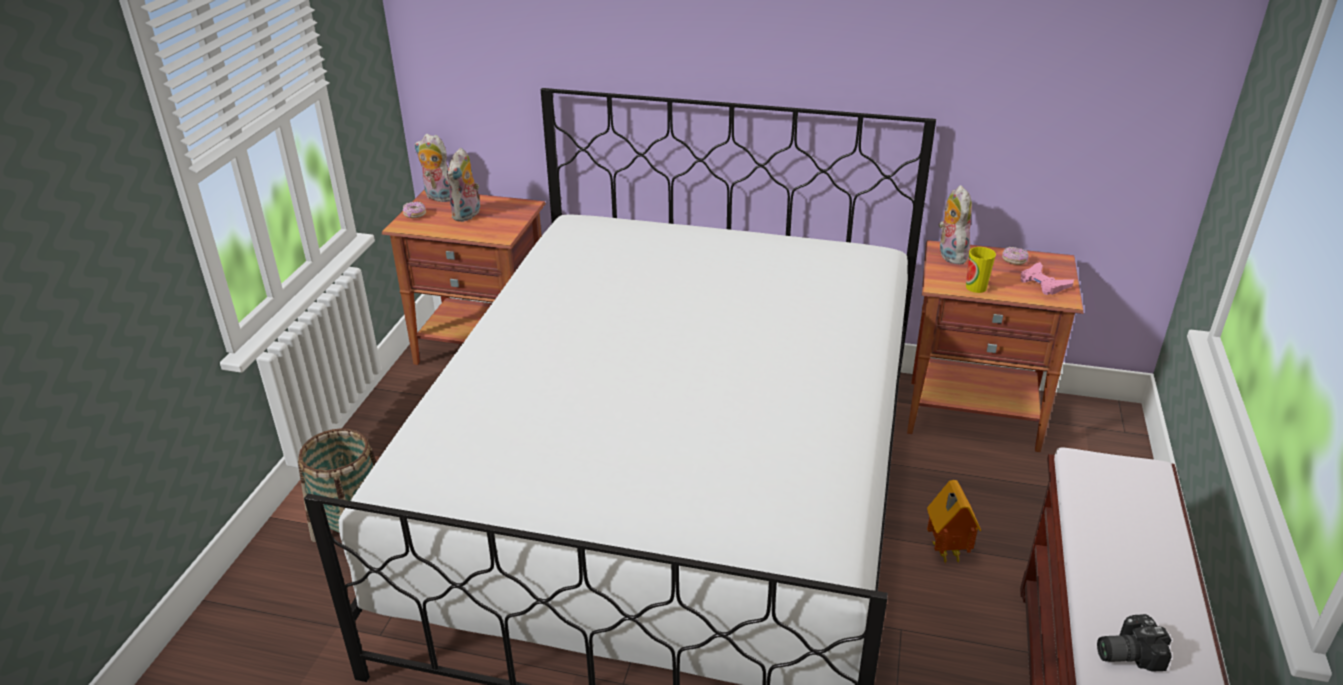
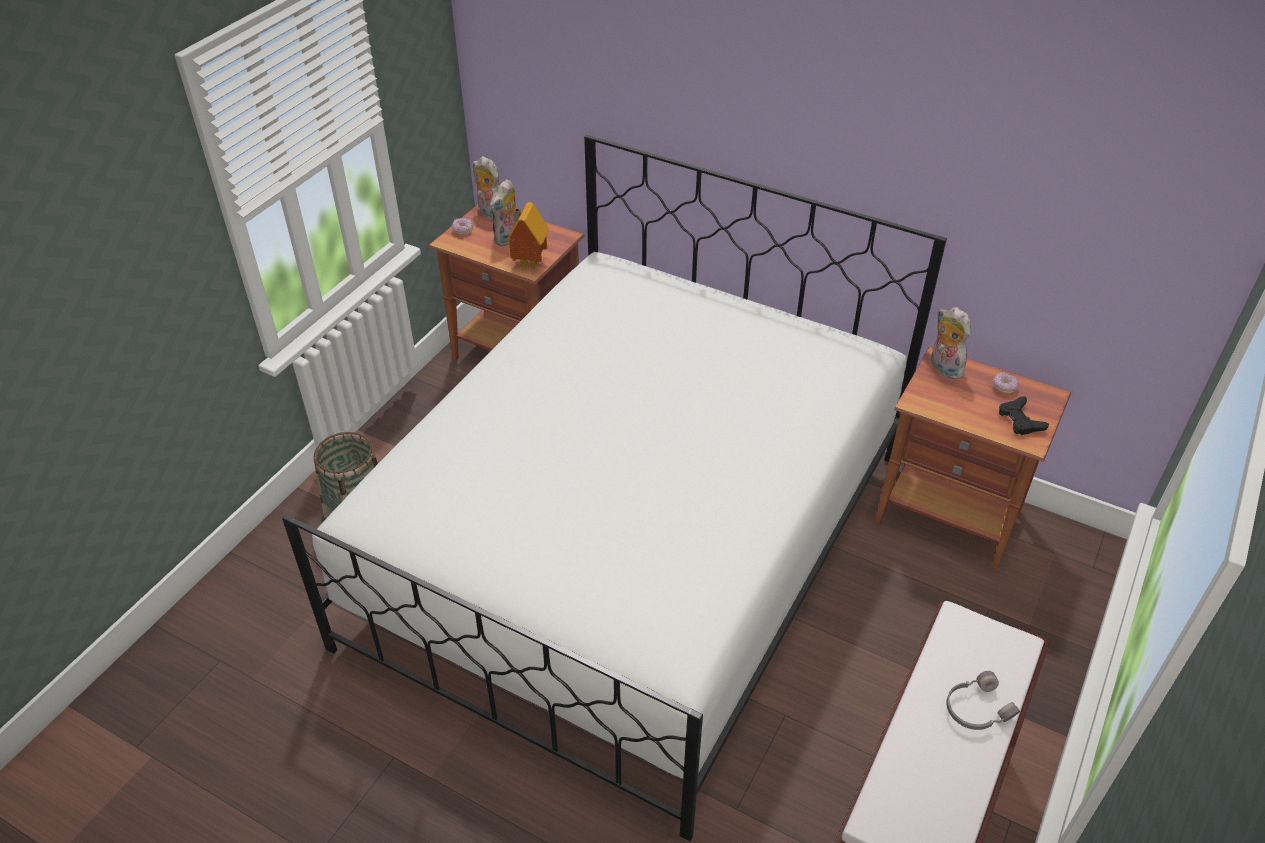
camera: 15 degrees right, 10 degrees up
(945, 552) = (857, 652): toy house -> toy house (528, 265)
(949, 255) = (943, 368): plush toy -> plush toy turned 45 degrees counterclockwise
(976, 287) = (950, 411): cup -> none
(1043, 283) = (1020, 420): pink game controller -> black game controller
(1126, 652) = (897, 811): camera -> none
(1145, 536) = (976, 708): none -> grey headphones

